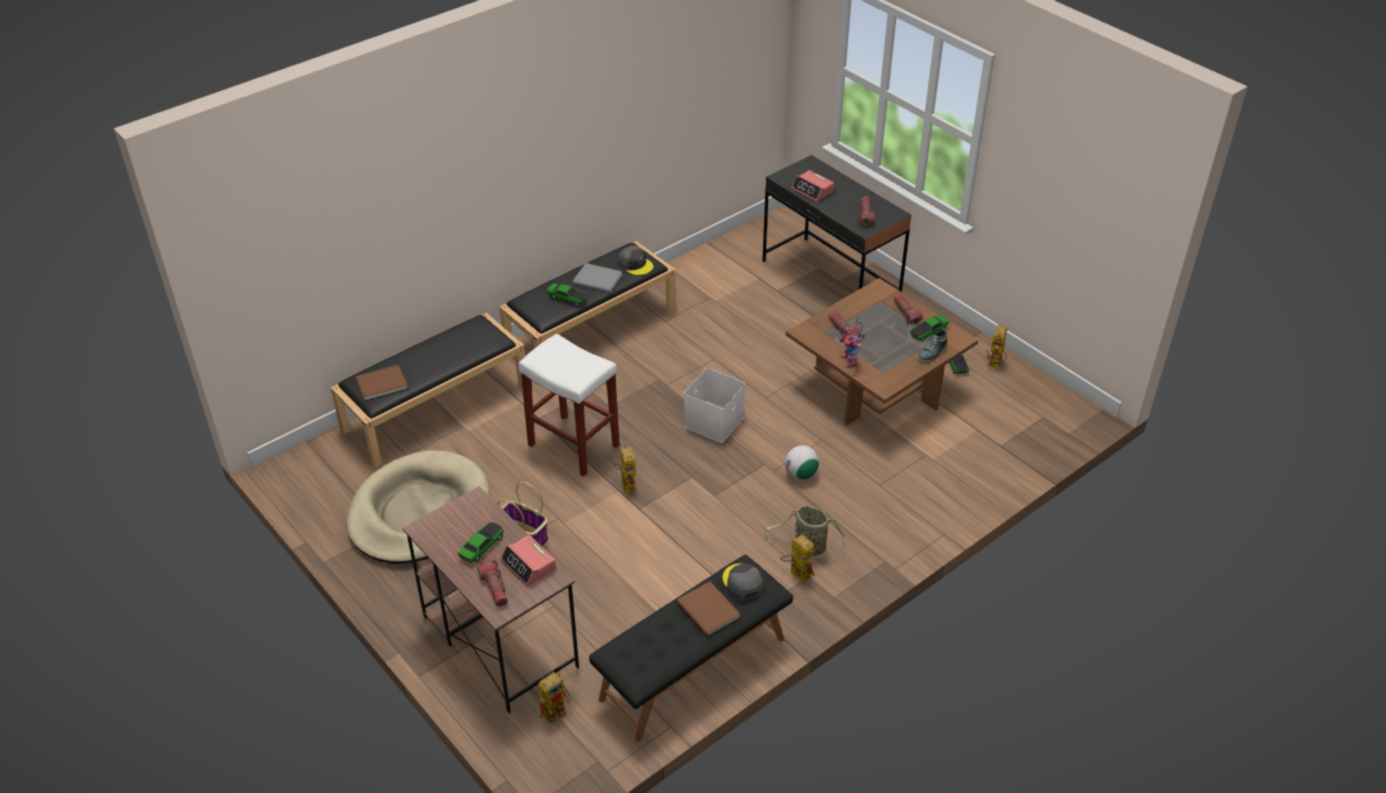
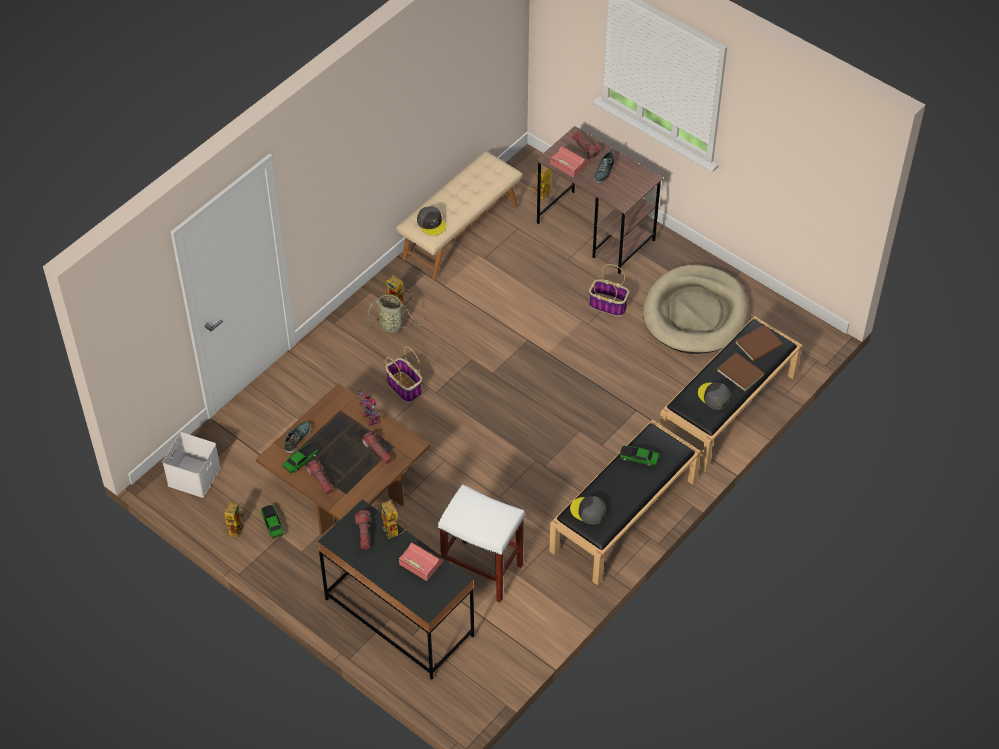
camera: 170 degrees right, 10 degrees up
(461, 341) = (714, 396): none -> grey cap
(481, 547) = (604, 171): toy car -> shoe
(572, 445) = (598, 388): white stool -> white stool (483, 570)
(598, 280) = (617, 485): grey book -> none
(626, 483) = (544, 359): toy robot -> toy robot (393, 533)
(693, 669) = (460, 231): black bench -> beige bench
(708, 612) = (451, 202): brown book -> brown book (740, 371)
(714, 423) = (485, 426): white storage box -> white storage box (193, 475)
(800, 474) = (405, 387): football -> basket

